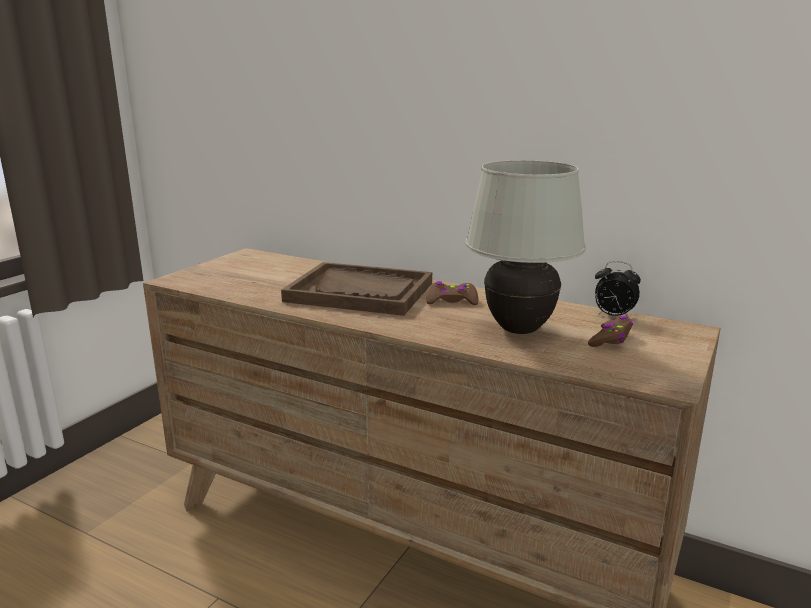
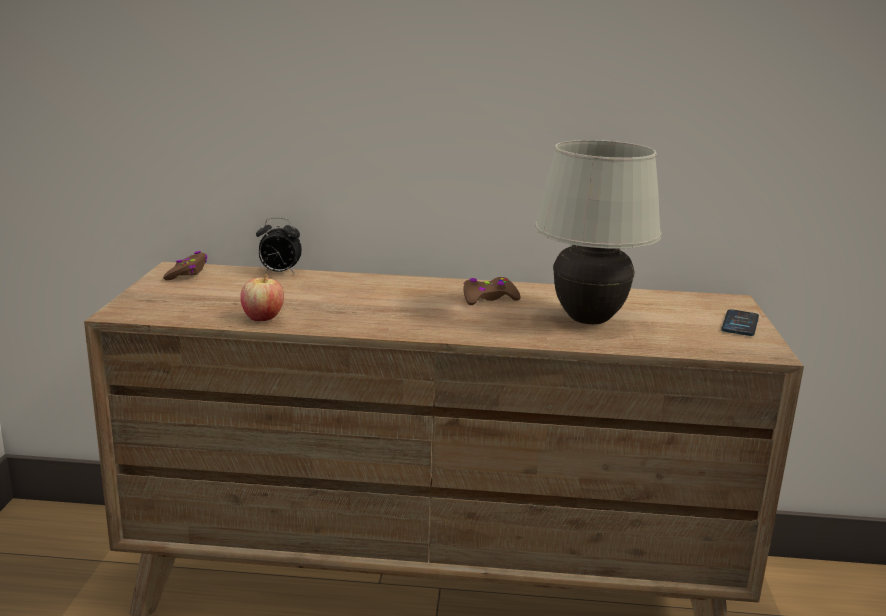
camera: 25 degrees left, 0 degrees up
(257, 295) = (263, 318): none -> apple
(360, 292) = (379, 300): brown tray -> none
(610, 339) = (677, 318): brown game controller -> brown game controller (187, 273)
(613, 316) = (655, 296): alarm clock -> alarm clock (279, 273)
(672, 353) = (740, 324): none -> phone

